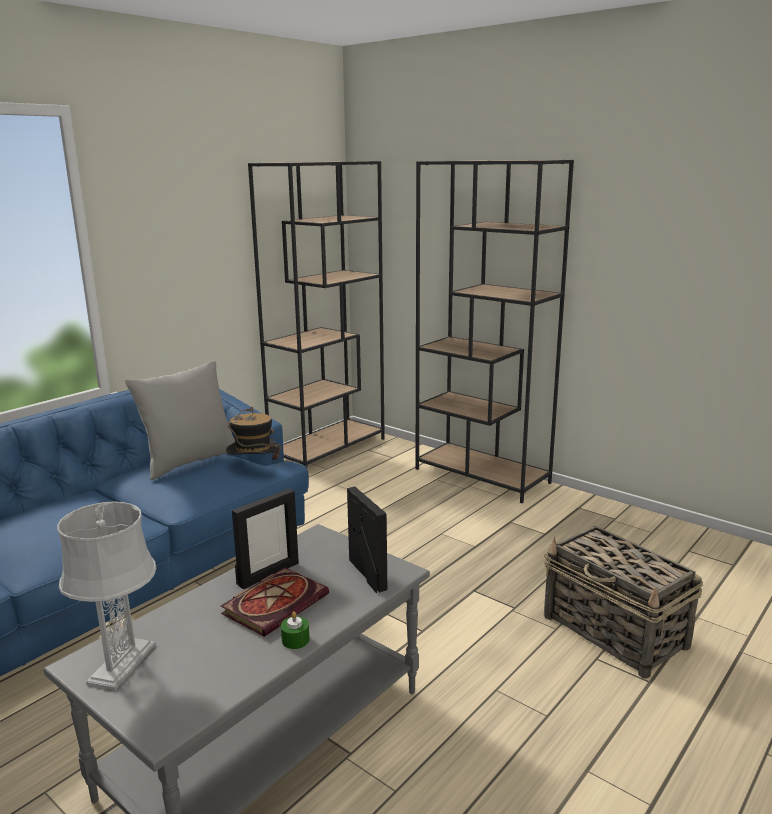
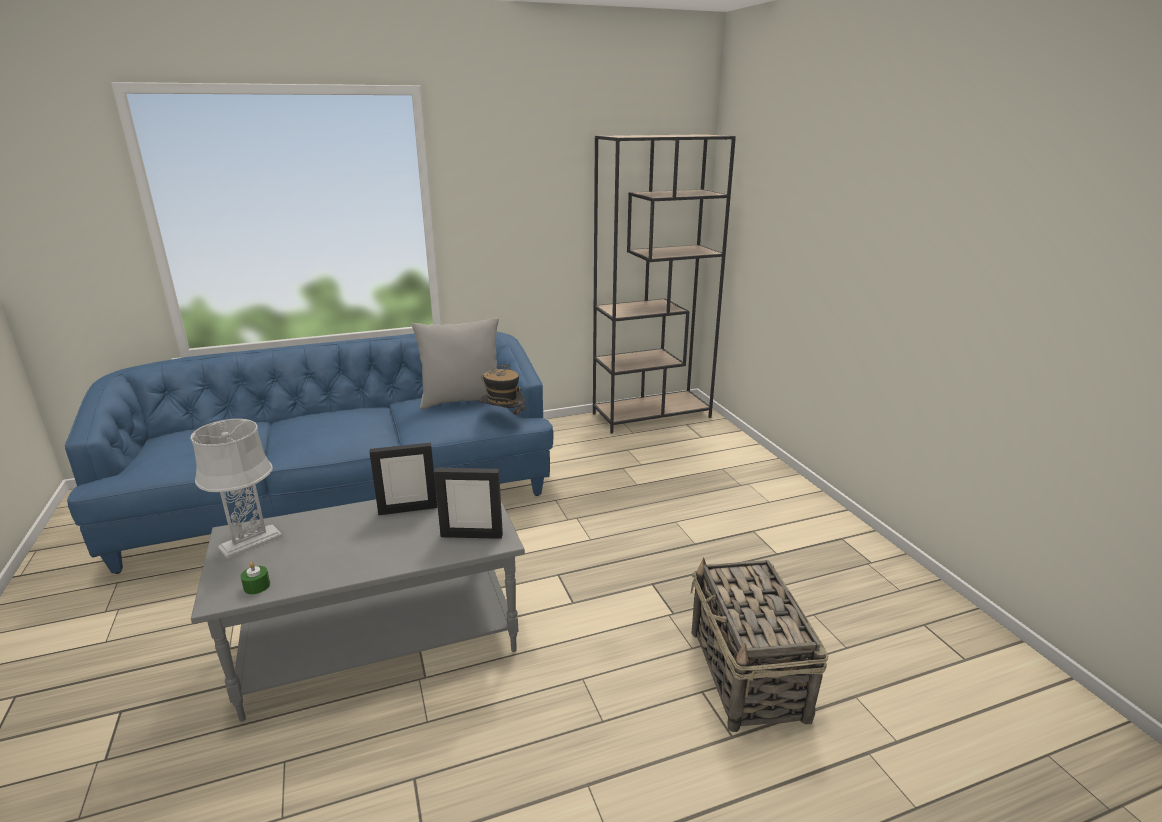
camera: 30 degrees right, 5 degrees up
(276, 603) = (386, 534): book -> none
(295, 640) = (363, 568): green candle -> green candle (257, 586)
(366, 575) = (472, 534): picture frame -> picture frame turned 90 degrees clockwise
(483, 476) = (771, 477): bookcase -> none

